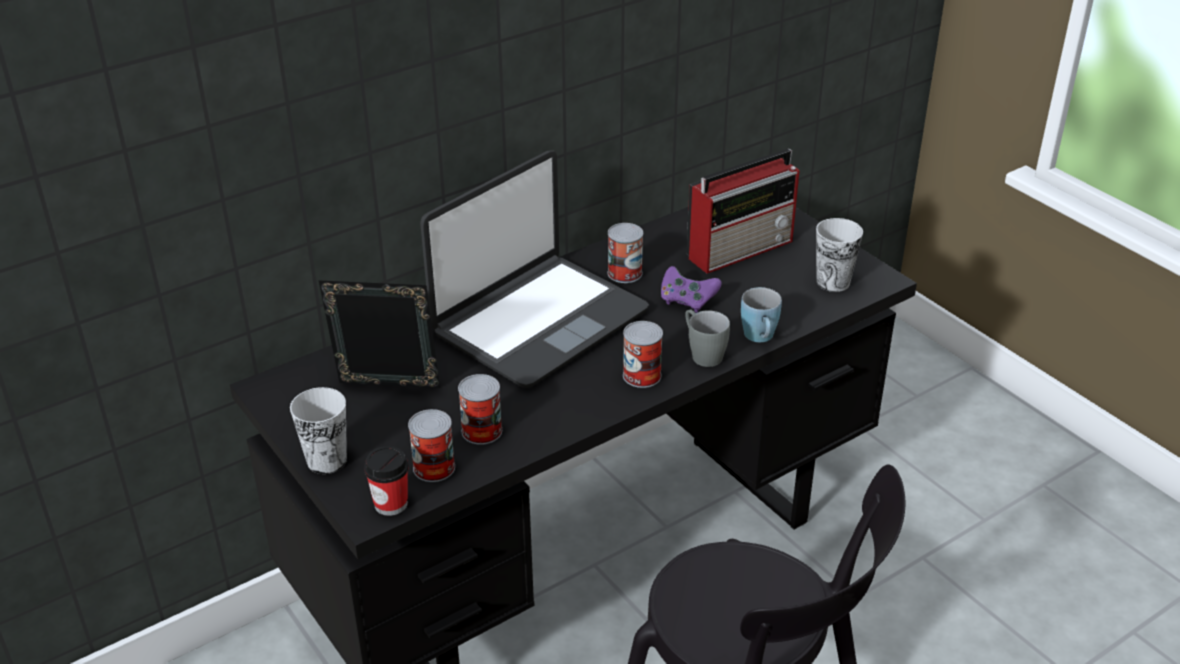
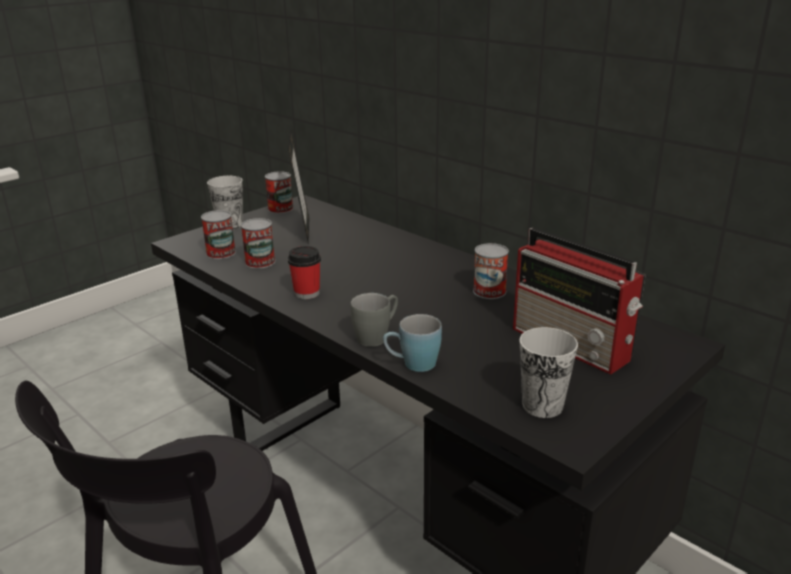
camera: 80 degrees right, 10 degrees down
(391, 504) = (186, 246): cup -> cup (307, 293)
(538, 321) = (400, 266): laptop -> none
(642, 375) = (337, 312): can -> can (280, 209)
(687, 301) = (459, 323): purple game controller -> none

